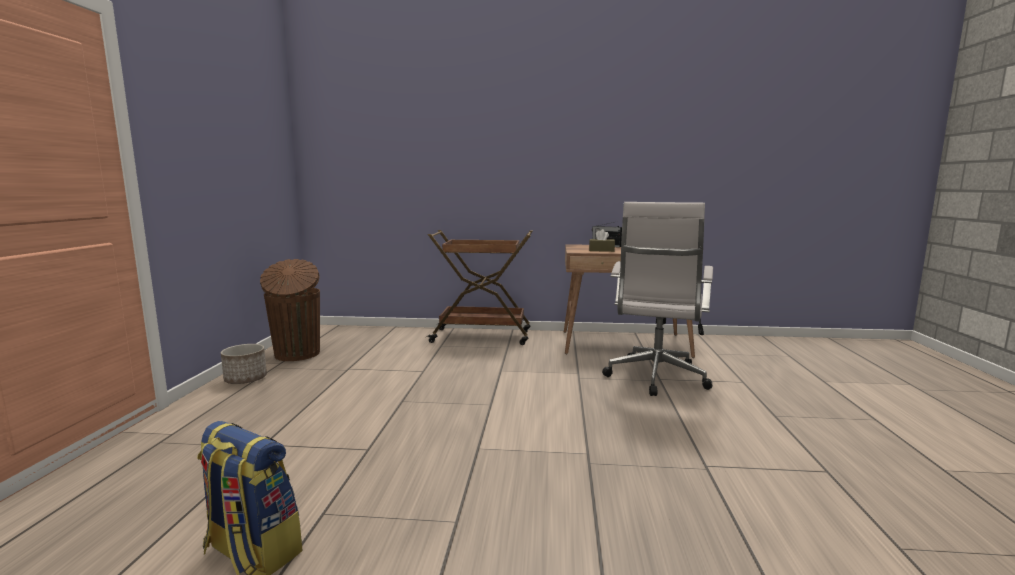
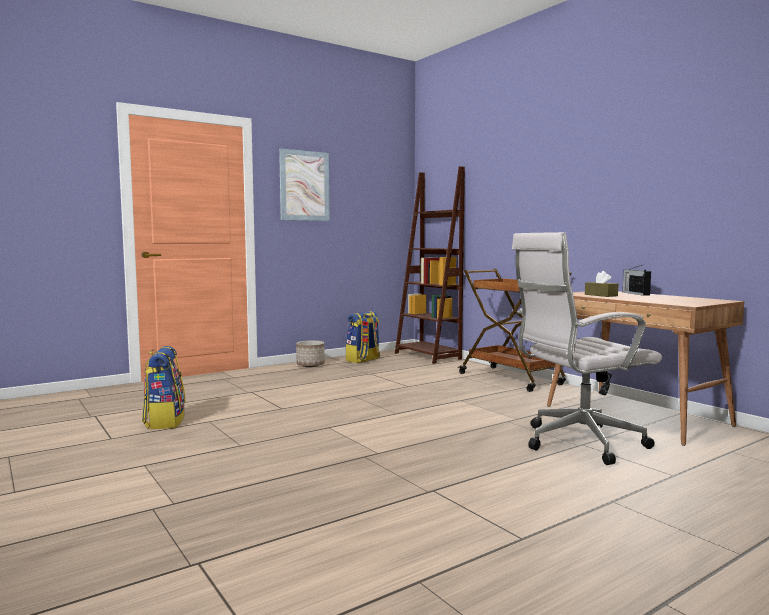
camera: 50 degrees right, 5 degrees down
(193, 125) = (304, 185): none -> picture
(297, 354) = (363, 360): brown trash can -> backpack
(353, 332) = (427, 356): none -> brown bookcase

